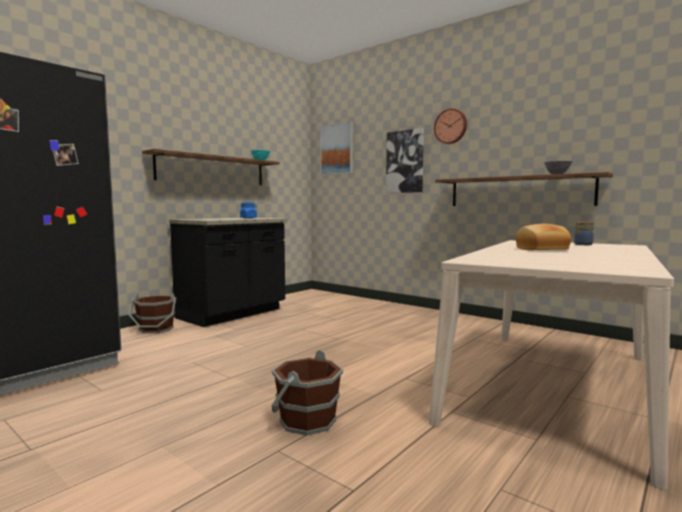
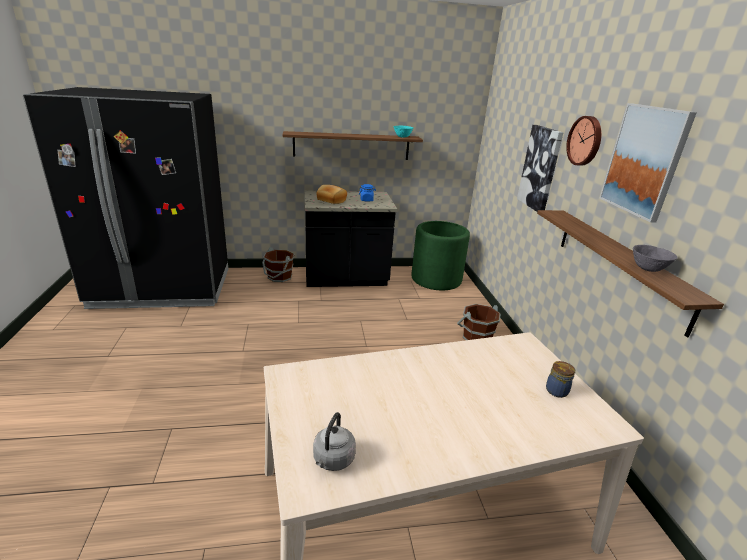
camera: 40 degrees right, 20 degrees up
(306, 420) = (217, 416): brown bucket -> brown bucket (476, 337)
(310, 297) = (436, 279): none -> green planter
(337, 149) = (499, 126): picture -> picture (644, 161)
(542, 249) = (449, 381): bread -> bread (331, 200)
(608, 266) = (333, 460): none -> grey kettle

